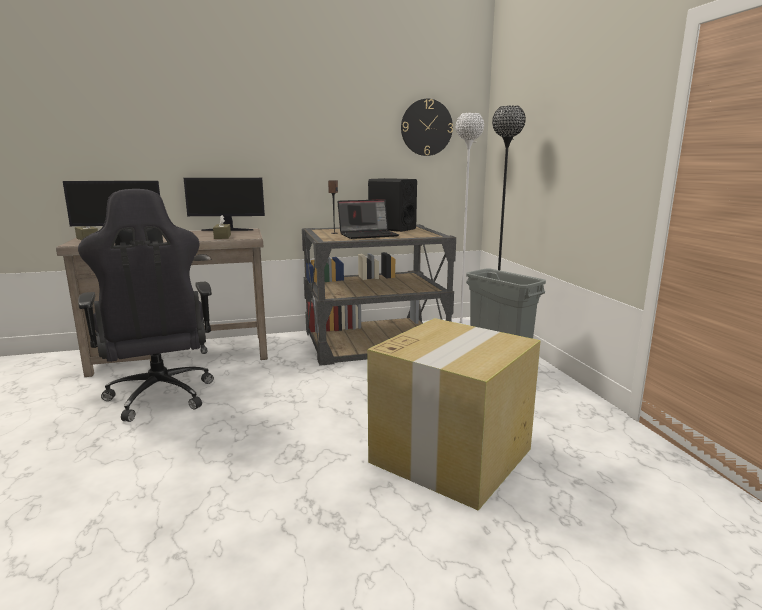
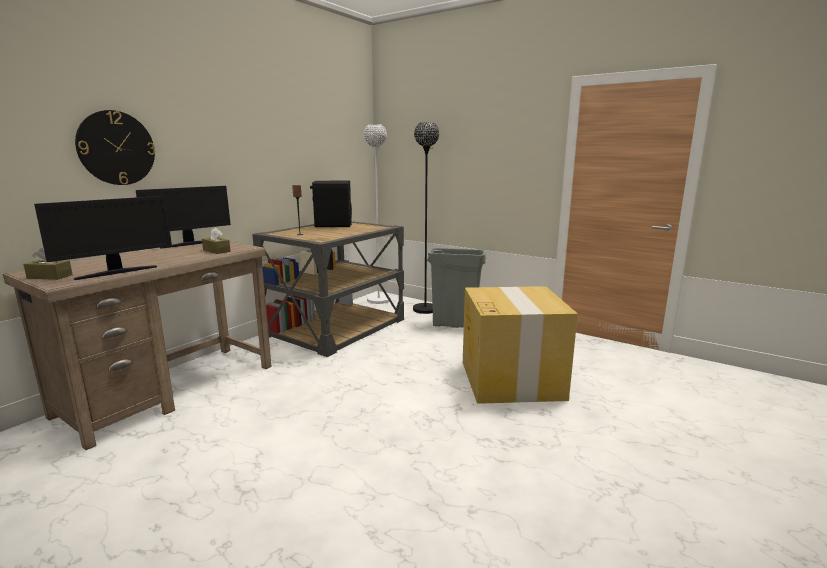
camera: 40 degrees left, 0 degrees up
(160, 394) = (221, 428): black office chair -> none
(368, 235) = (336, 232): laptop -> none
(426, 127) = (337, 135): wall clock -> wall clock (116, 148)

